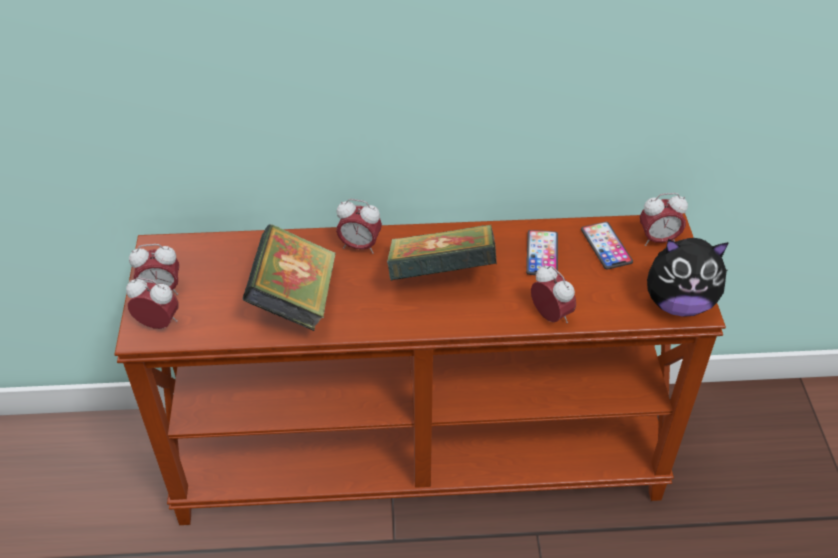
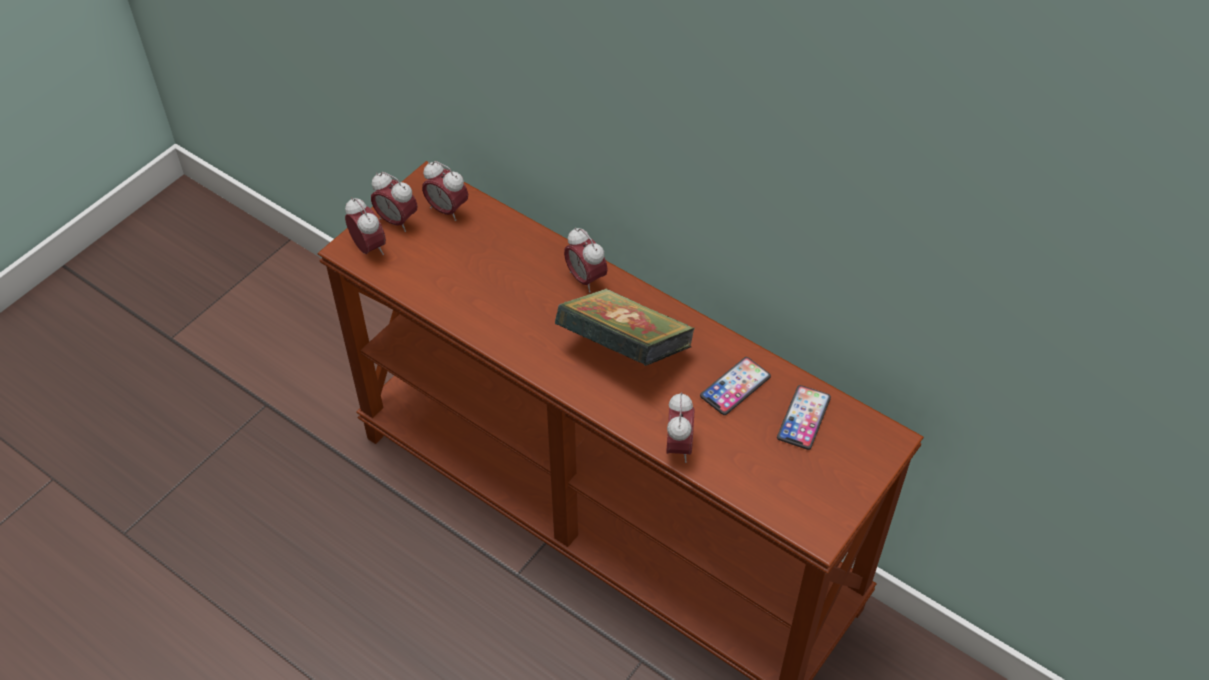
camera: 40 degrees right, 5 degrees up
(294, 300) = (485, 294): book -> none
(658, 239) = (862, 444): alarm clock -> alarm clock (447, 210)
(678, 303) = (809, 514): plush toy -> none

